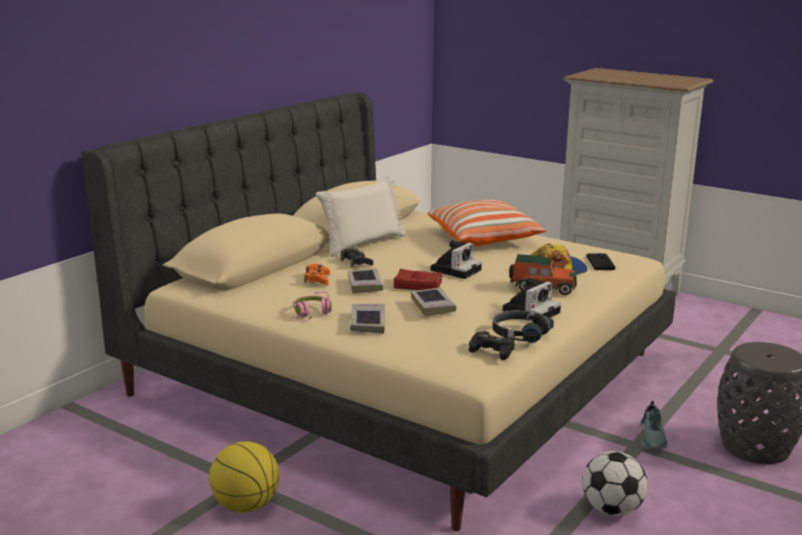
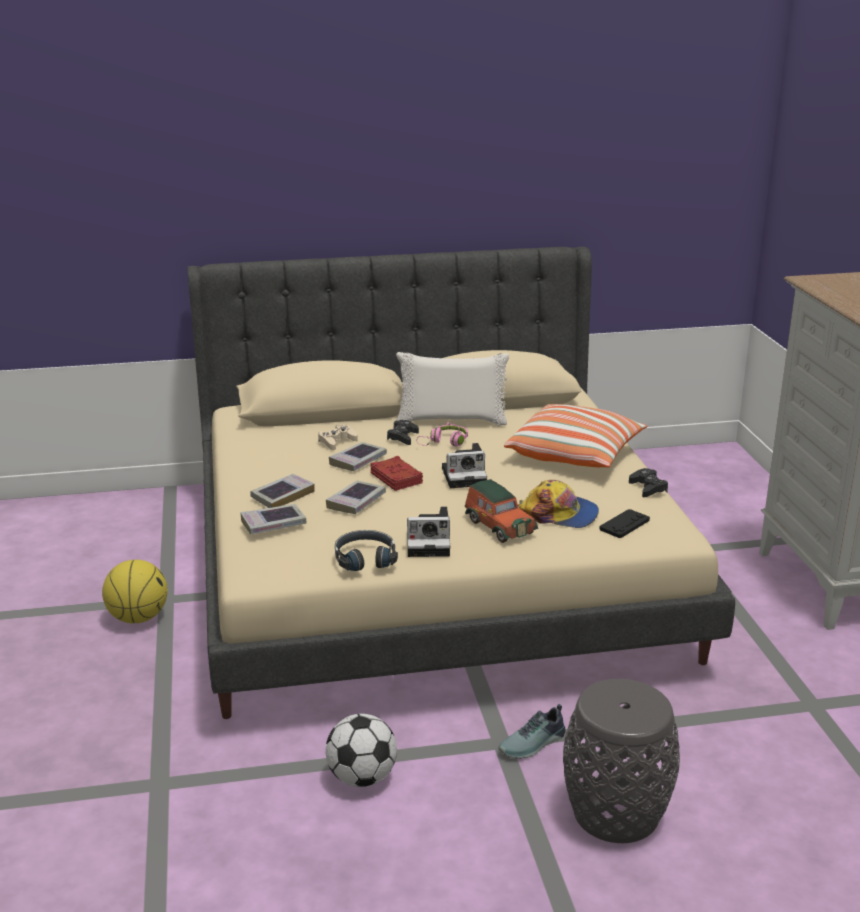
camera: 45 degrees right, 5 degrees up
(311, 314) = (263, 471): pink headphones -> pink headphones (445, 443)
(317, 280) = (337, 442): orange game controller -> beige game controller
(412, 339) = (273, 524): none -> book
(492, 351) = (305, 562): black game controller -> black game controller (648, 488)

